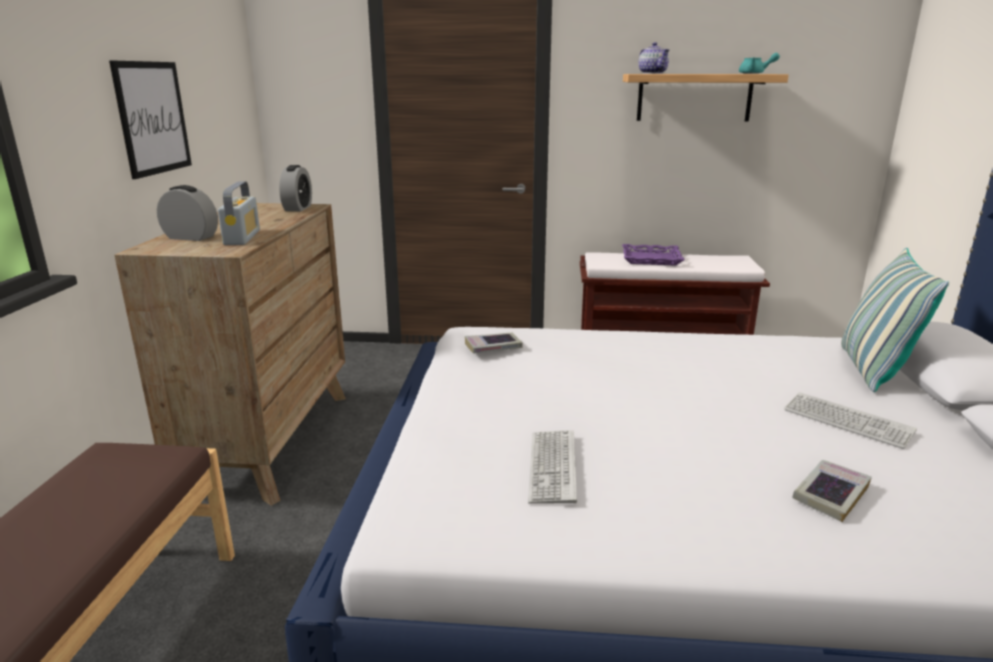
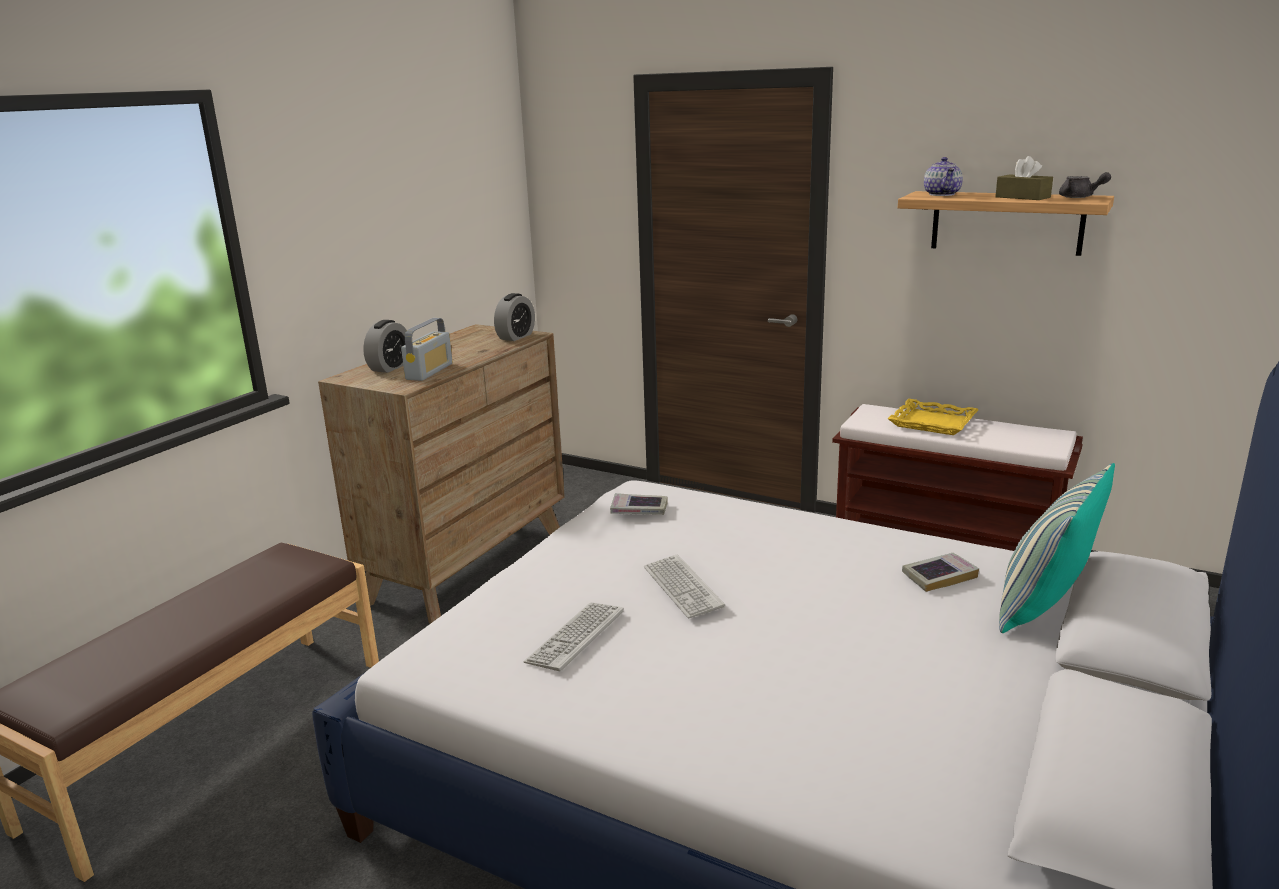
camera: 25 degrees right, 0 degrees up
(153, 118) = (390, 247): picture -> none
(191, 237) = (390, 367): alarm clock -> alarm clock turned 75 degrees clockwise
(651, 259) = (932, 423): purple tray -> yellow tray
(716, 73) = (1022, 197): none -> brown tissue box
(755, 73) = (1080, 197): turquoise teapot -> grey teapot
(830, 494) = (804, 721): book -> book (939, 576)
(847, 421) = (924, 657): keyboard -> keyboard (682, 587)

